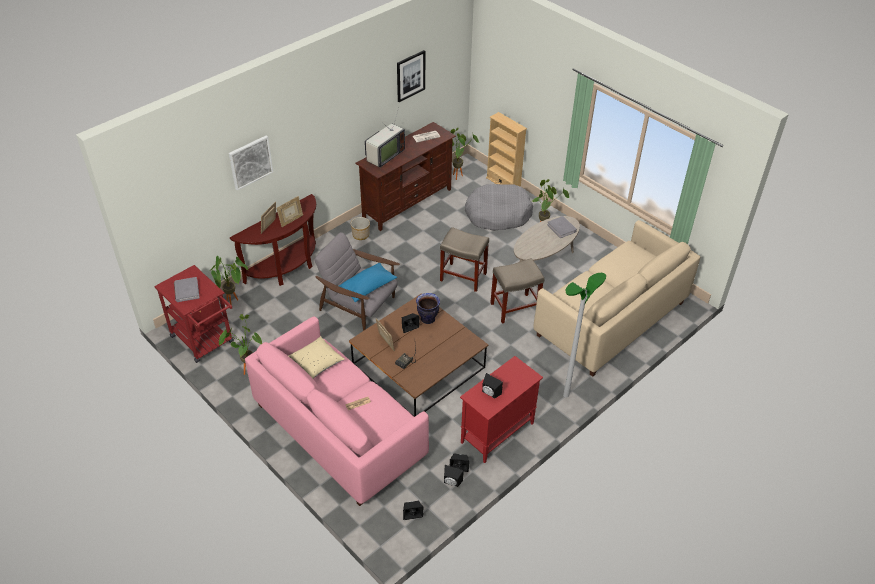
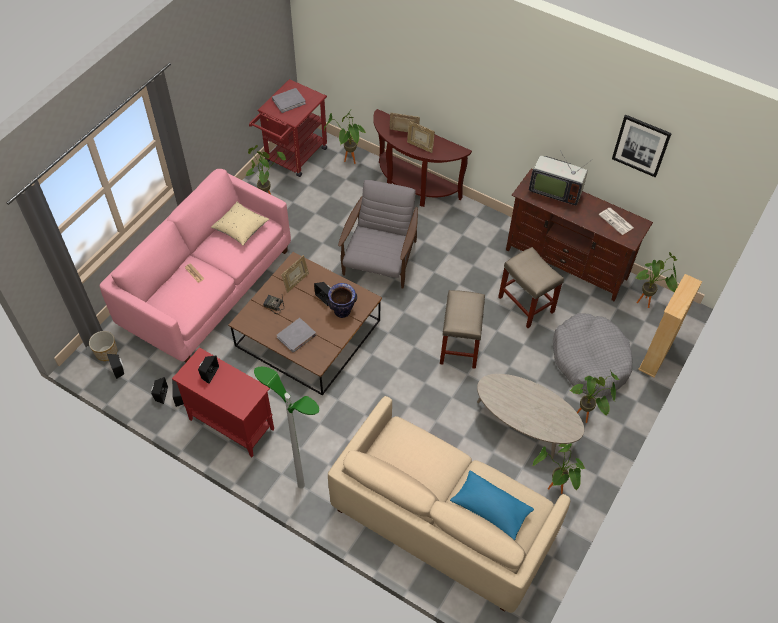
camera: 75 degrees right, 10 degrees up
(250, 162) = (416, 61): picture -> none
(360, 235) = (490, 234): planter -> planter (106, 352)
(367, 288) = (372, 247): blue pillow -> blue pillow (490, 509)
(515, 308) = (426, 409): beige stool -> beige stool (526, 305)
(561, 228) = (555, 421): grey book -> grey book (296, 336)
(597, 258) = (554, 490): none -> potted plant

